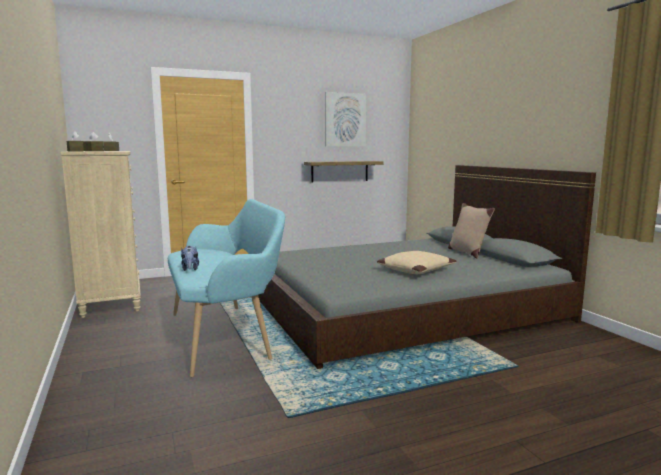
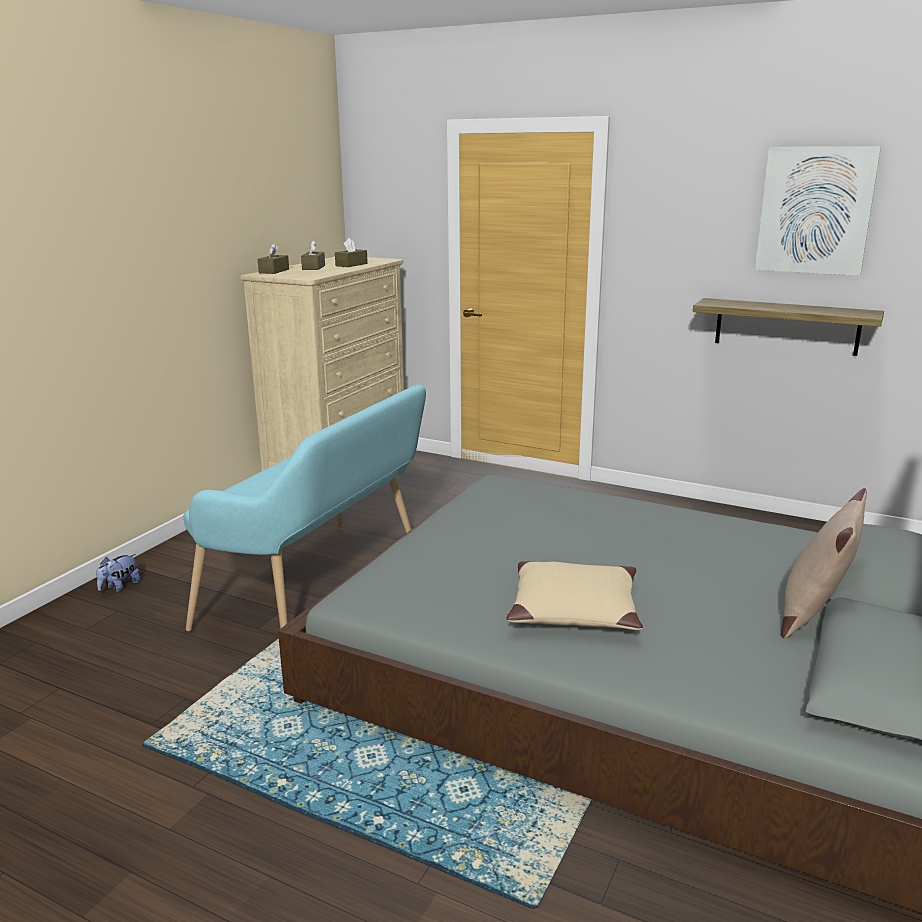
camera: 50 degrees right, 10 degrees up
(190, 269) = (251, 483): plush toy -> plush toy (119, 587)

